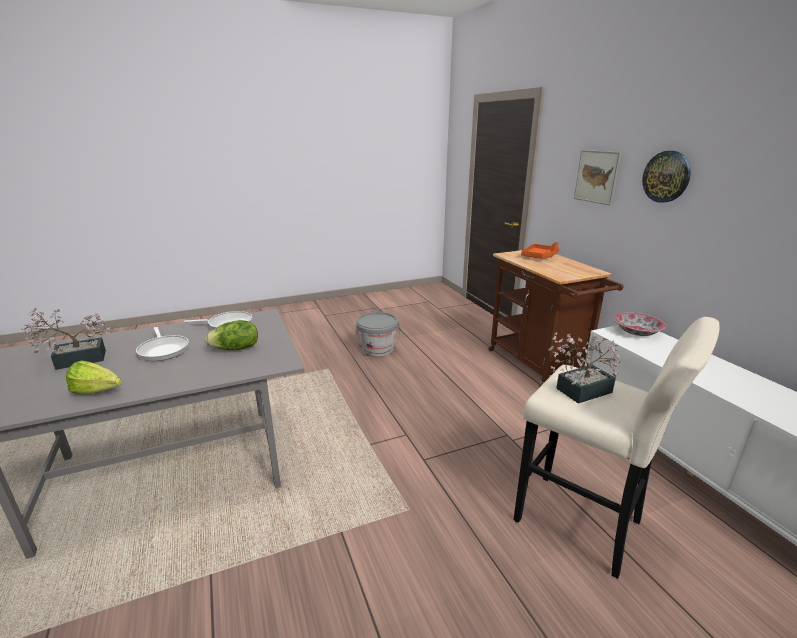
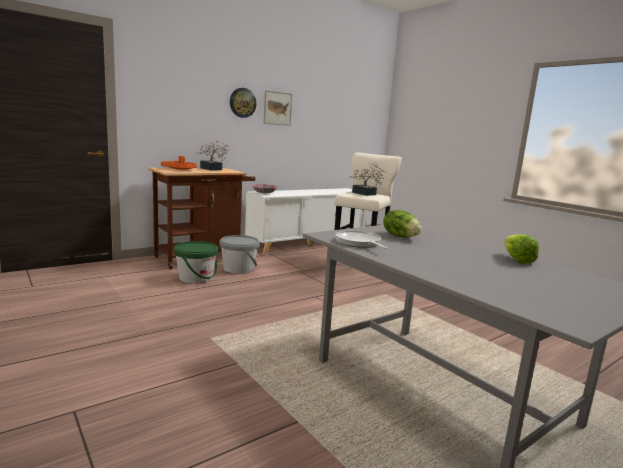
camera: 105 degrees left, 10 degrees down
(74, 360) = (506, 280): potted plant -> potted plant (212, 169)
(163, 350) = (435, 254): frying pan -> none
(377, 349) = (157, 314): grey bucket -> grey bucket (239, 269)
(464, 363) = (196, 278): none -> green bucket
(596, 177) = (192, 103): picture -> picture (277, 108)

